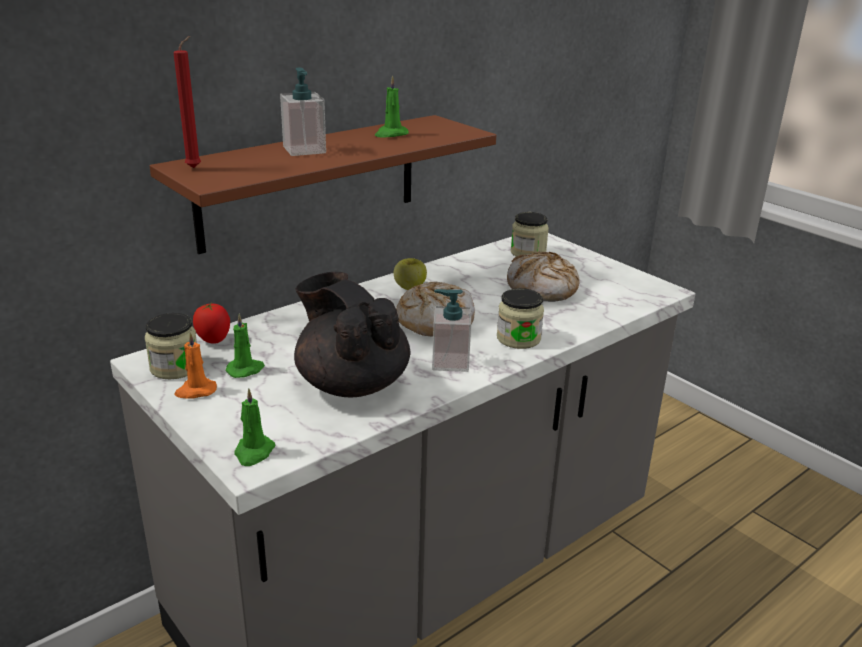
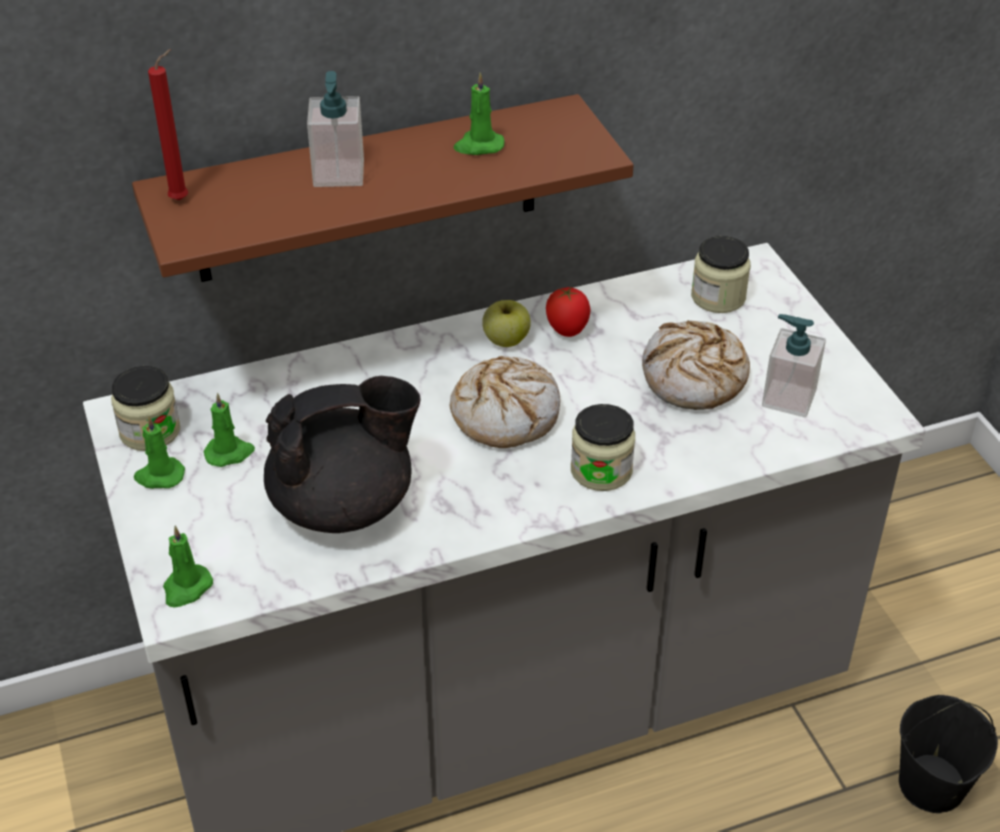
camera: 20 degrees right, 15 degrees up
(195, 391) = (159, 476): orange candle -> green candle
(214, 341) = (212, 394): tomato -> tomato (567, 331)
(351, 383) = (345, 504): black teapot -> black teapot turned 90 degrees clockwise
(450, 362) = (486, 494): soap dispenser -> soap dispenser (788, 398)
(720, 556) = (932, 786): none -> black bucket

